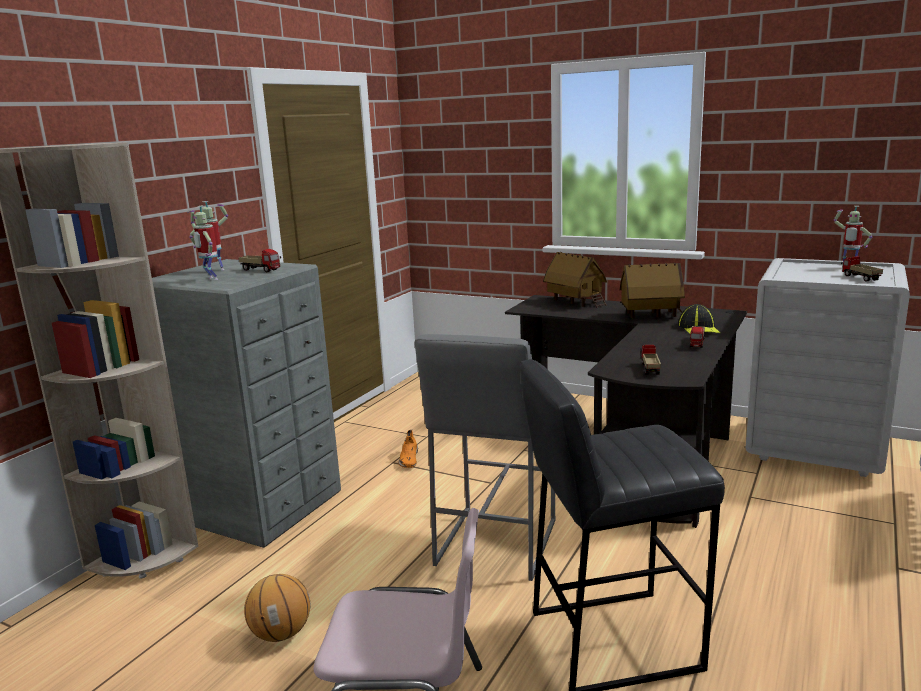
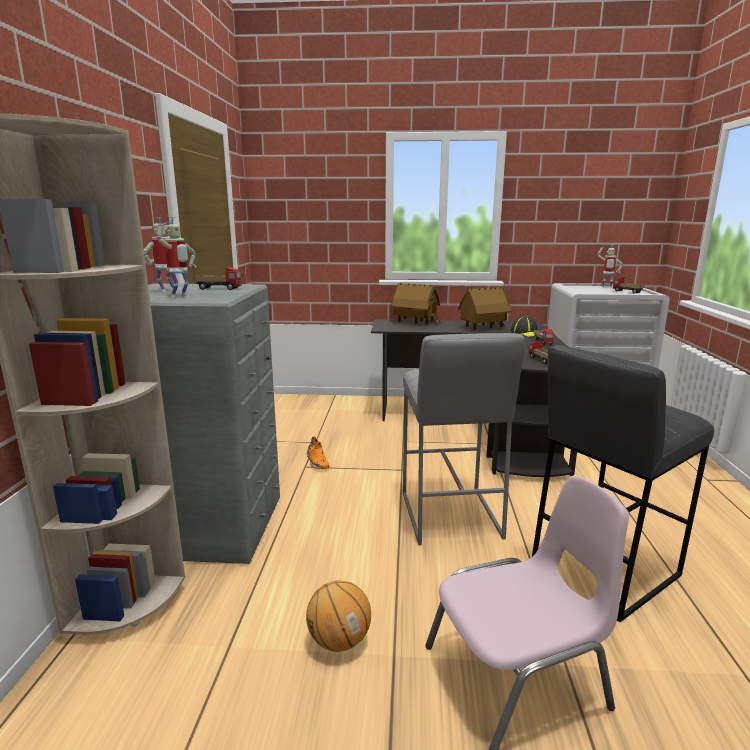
camera: 25 degrees left, 0 degrees up
(210, 279) = (180, 296): toy robot -> toy robot turned 90 degrees counterclockwise

